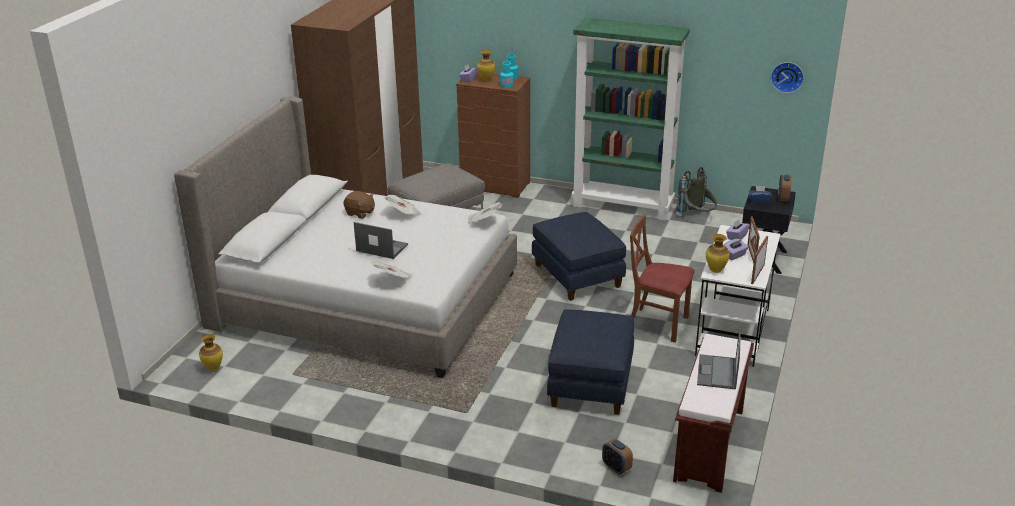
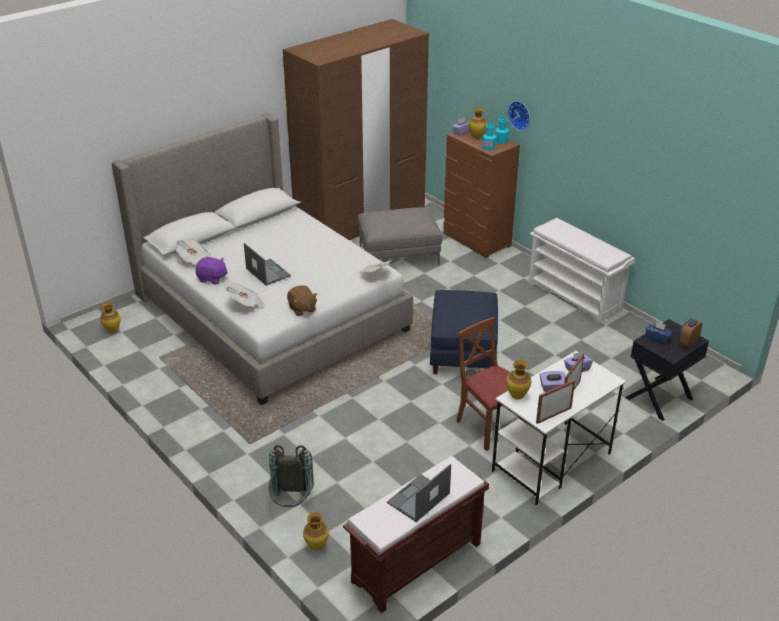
camera: 30 degrees right, 5 degrees up
(330, 269) = (212, 278): none -> purple plush toy
(360, 213) = (286, 234): brown plush toy -> brown plush toy (302, 309)
(403, 214) = (318, 246): newspaper -> newspaper (195, 260)
(592, 384) = (373, 461): blue ottoman -> none
(616, 468) = (317, 547): alarm clock -> vase
(623, 206) = (575, 297): green bookcase -> white bench
(697, 218) = (635, 332): grey backpack -> grey backpack (291, 504)
(787, 76) = (747, 213): wall clock -> wall clock (520, 115)

